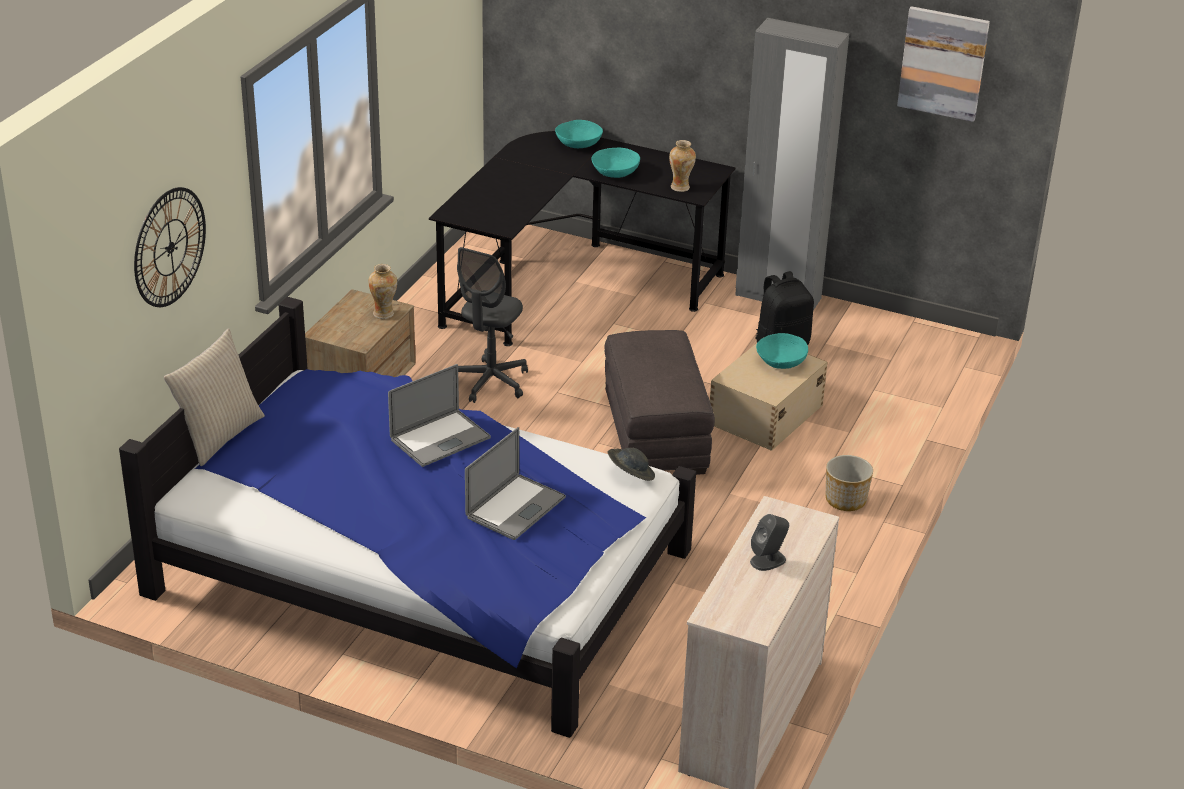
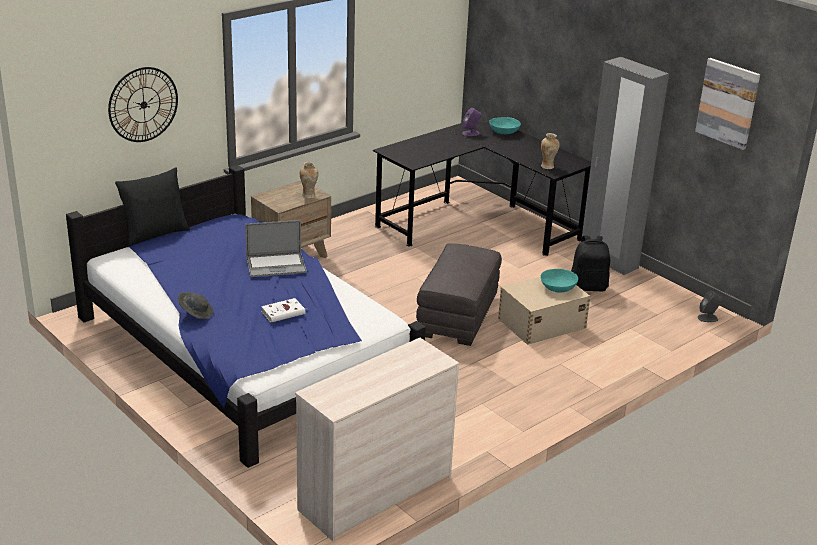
camera: 25 degrees right, 5 degrees down
(219, 436) = (155, 233): beige pillow -> black pillow
(490, 382) = (380, 262): grey office chair -> none
(515, 507) = (284, 313): laptop -> white book
(537, 157) = (471, 133): none -> purple speaker
(615, 172) = (512, 150): turquoise bowl -> none
(630, 474) = (377, 316): grey hat -> grey hat (196, 313)
(768, 560) = (384, 373): grey speaker -> grey speaker (708, 318)
(845, 499) = (553, 386): planter -> none

